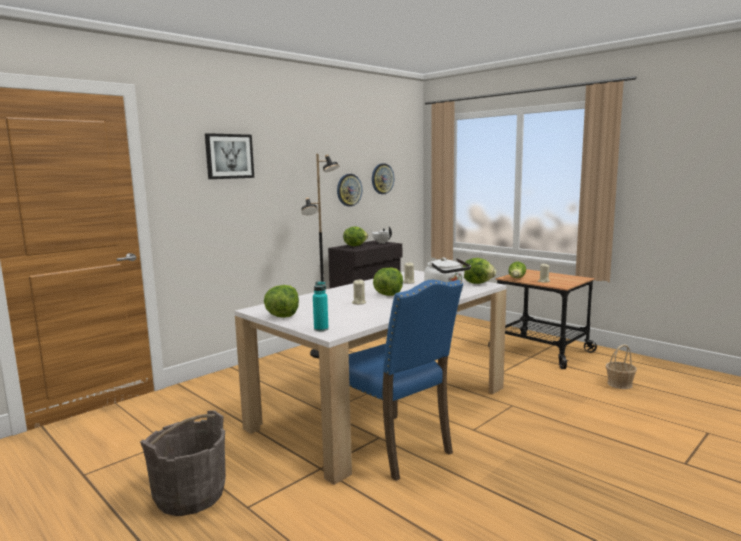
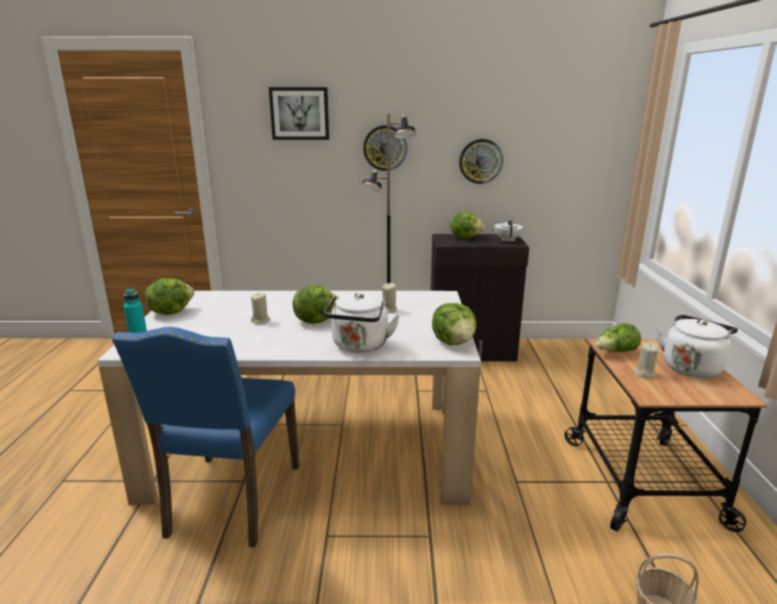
camera: 45 degrees right, 10 degrees up
(190, 495) = (66, 445): grey bucket -> none
(382, 178) = (547, 148): wall clock -> wall clock (385, 148)
(550, 275) = (691, 367): none -> white kettle

